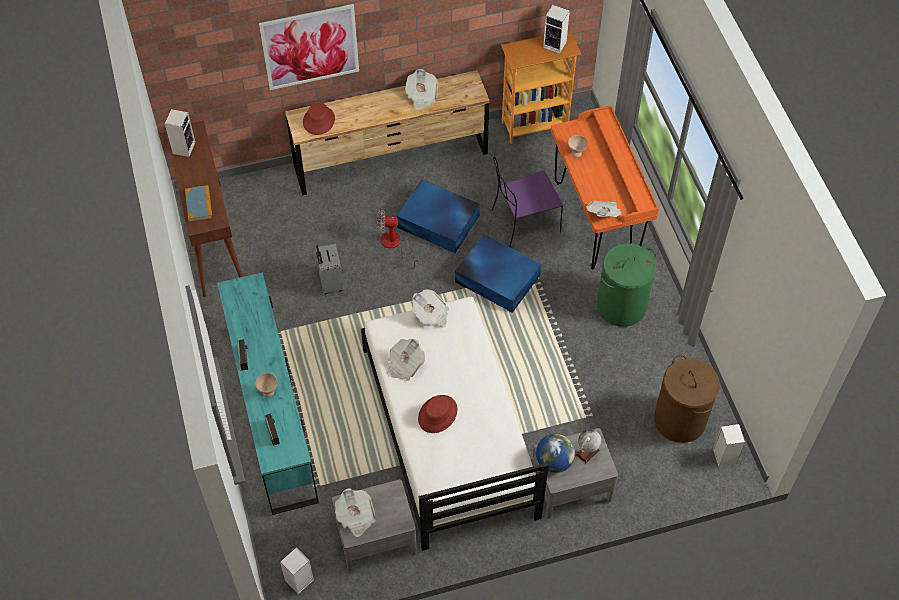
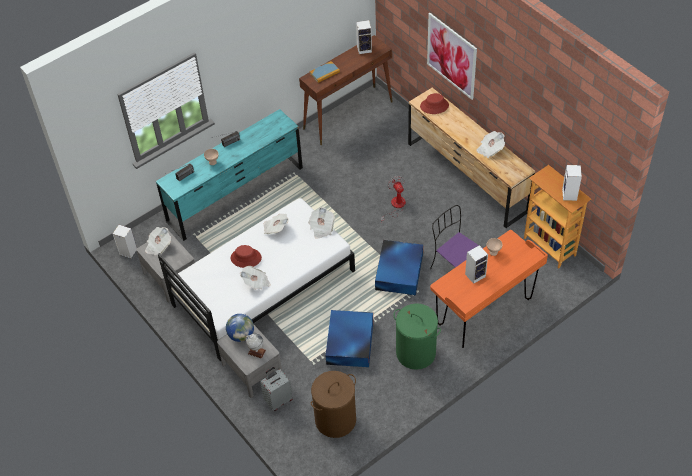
camera: 70 degrees right, 5 degrees down
(330, 283) = (346, 184): grey suitcase -> grey suitcase (278, 400)
(439, 222) = (428, 223): blue storage box -> blue storage box (349, 343)
(604, 214) = (446, 286): newspaper -> newspaper (256, 282)
(723, 455) = (318, 457): speaker -> speaker (475, 275)

